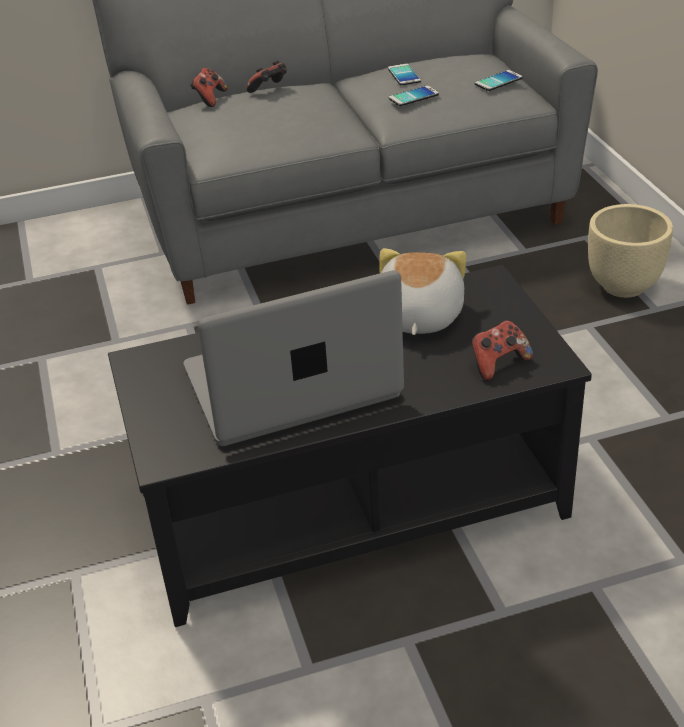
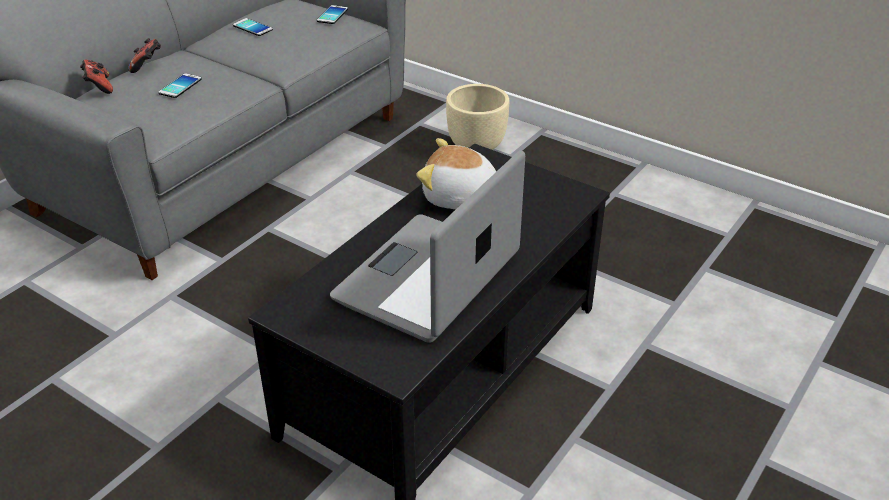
camera: 40 degrees left, 0 degrees up
(413, 96) = (280, 42): phone -> phone (180, 86)
(418, 316) = (460, 198): plush toy -> plush toy turned 45 degrees counterclockwise
(498, 363) = (548, 208): game controller -> none

